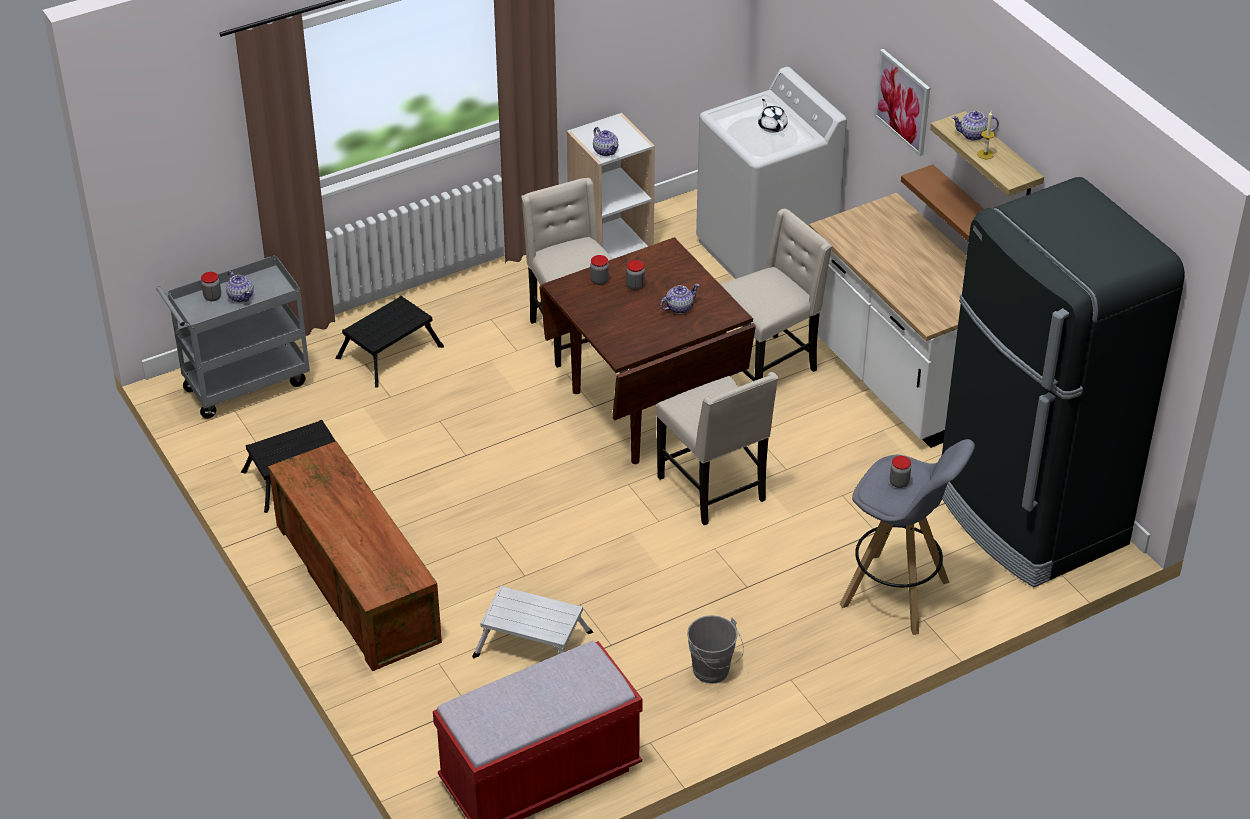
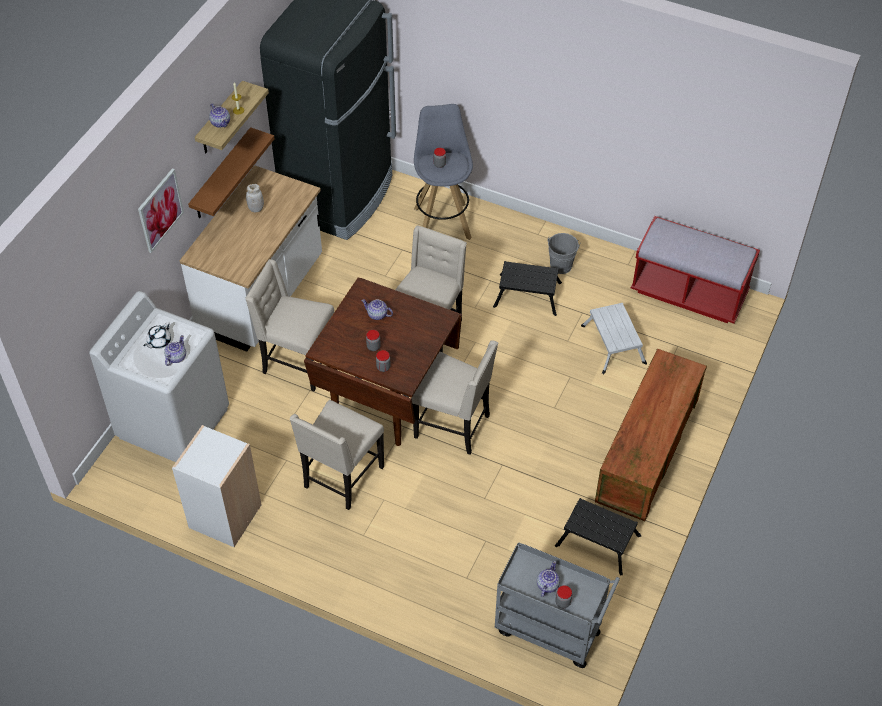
camera: 125 degrees left, 10 degrees up
(390, 352) = (443, 571): black step ladder -> black step ladder (527, 294)
(554, 444) = (454, 426): none -> beige chair
(605, 151) = (230, 449): teapot -> teapot (176, 357)
(933, 273) = (256, 208): none -> white jar

